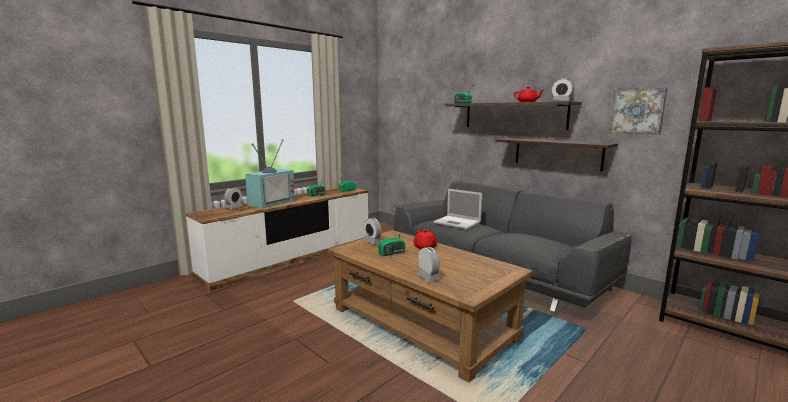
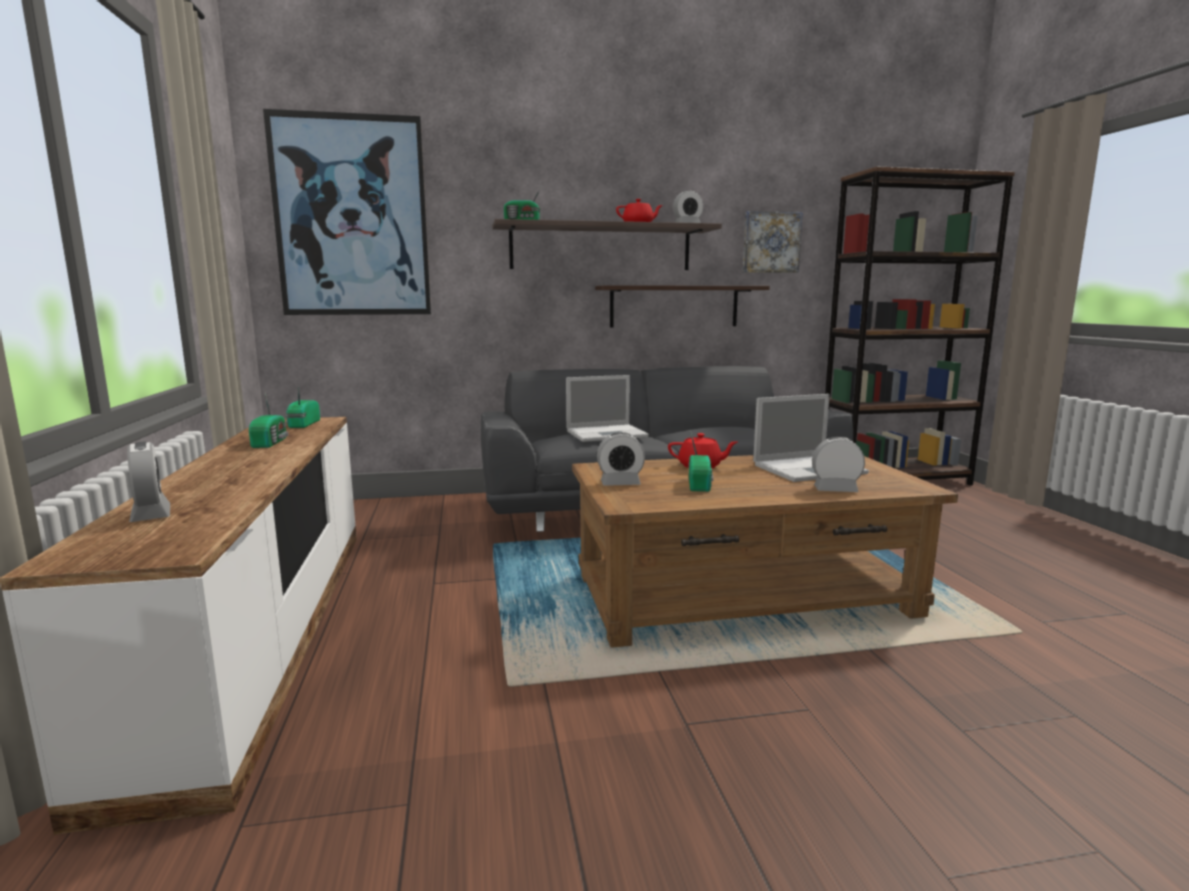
camera: 55 degrees left, 0 degrees up
(271, 202) = (214, 478): television -> none
(409, 102) = (352, 217): none -> picture
(463, 267) = (810, 469): none -> laptop

